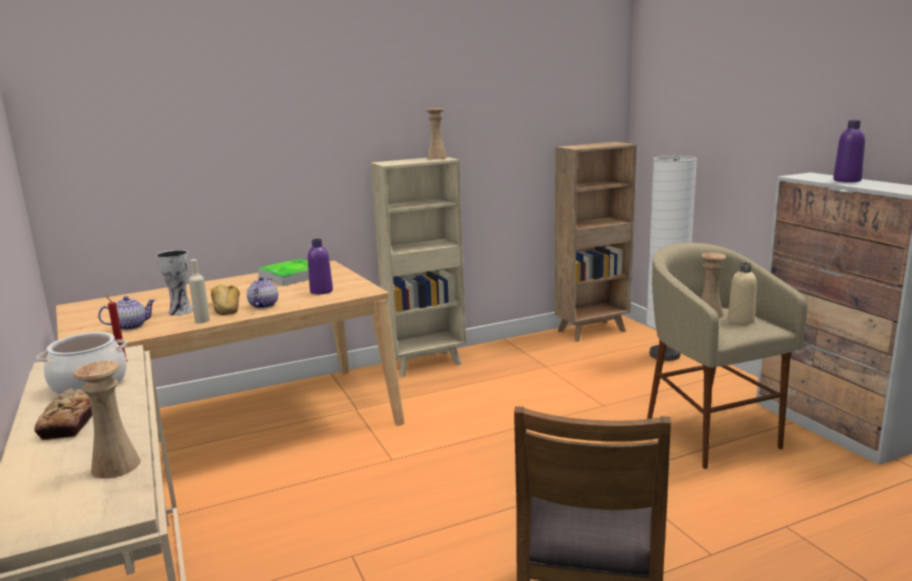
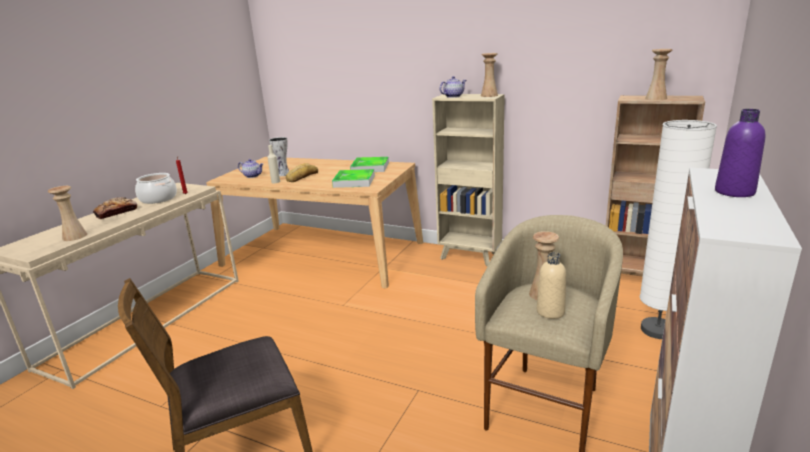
camera: 50 degrees right, 5 degrees up
(263, 305) = (314, 181): teapot -> teapot (453, 96)
(321, 291) = (354, 181): purple bottle -> tray
(596, 145) = (656, 98): none -> beige vase

